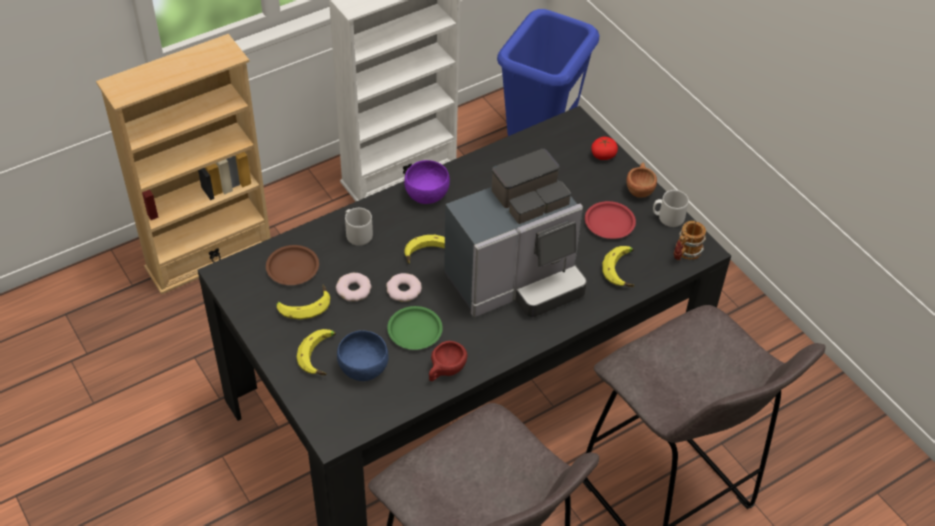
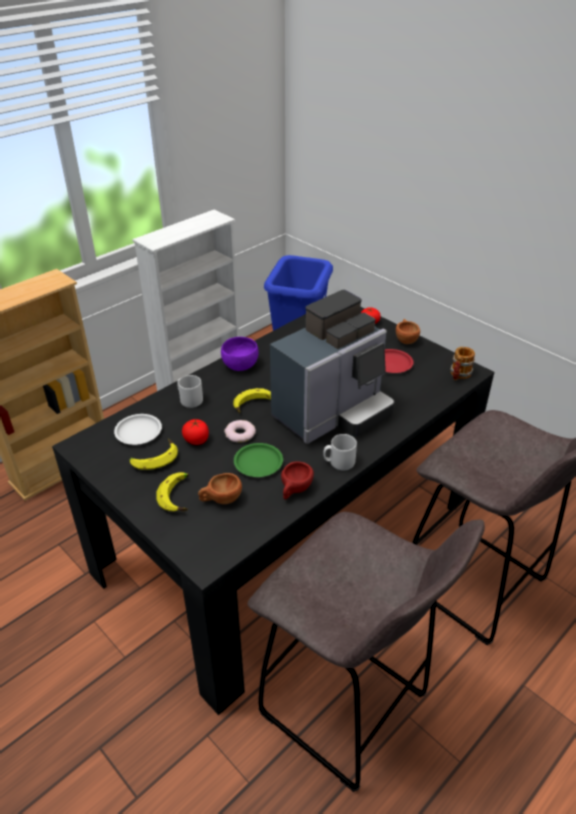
camera: 10 degrees left, 10 degrees down
(293, 268) = (139, 432): brown plate -> white plate
(354, 290) = (196, 440): donut -> tomato
(364, 368) = (220, 499): blue bowl -> brown cup
(623, 270) = (416, 393): banana -> none
(667, 218) = (435, 354): grey mug -> grey mug (339, 462)

